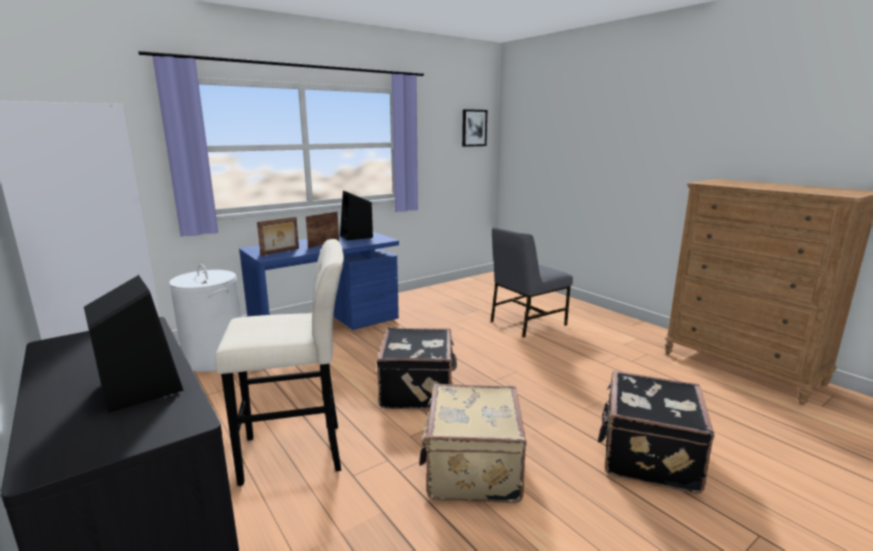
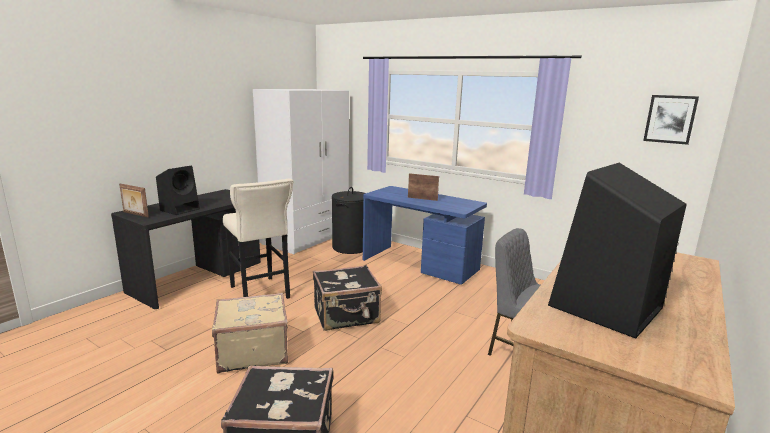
camera: 70 degrees right, 0 degrees up
(214, 358) = (350, 247): white laundry basket -> black laundry basket
(280, 252) = (390, 194): picture frame -> picture frame (135, 214)
(357, 236) = (459, 202): black speaker -> black speaker (605, 308)

